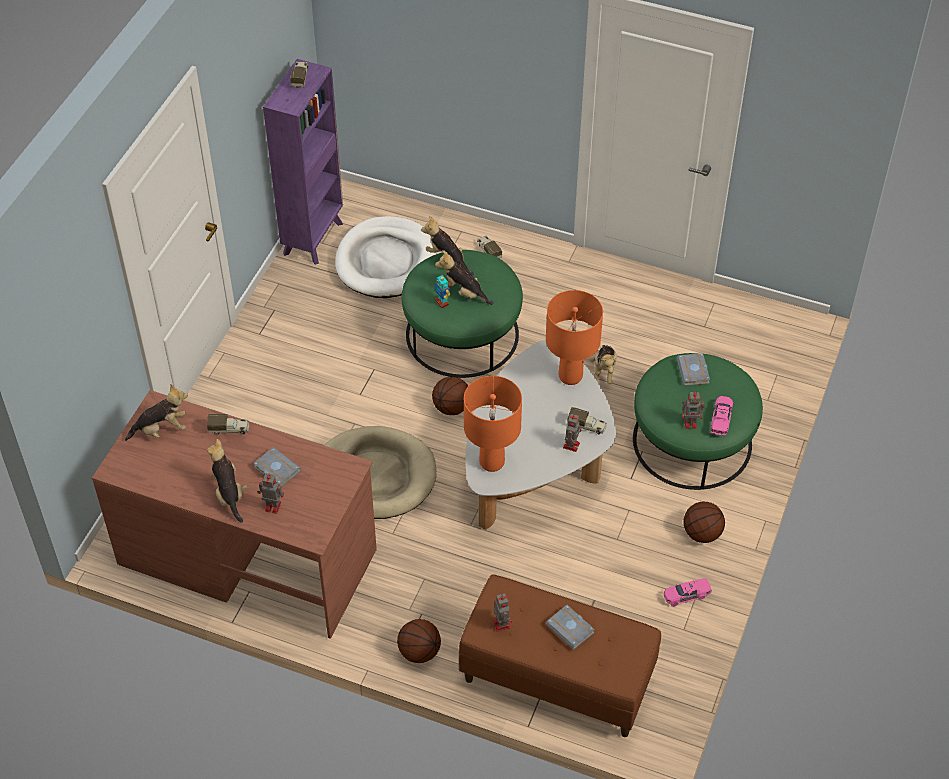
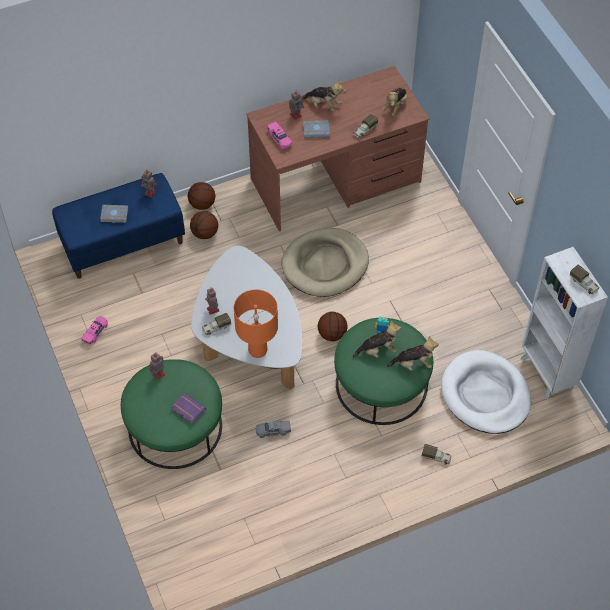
camera: 135 degrees right, 5 degrees up
(314, 237) = (547, 374): purple bookcase -> white bookcase
(492, 463) = (244, 266): orange table lamp -> none
(556, 679) = (123, 242): brown bench -> blue bench
(604, 370) = (273, 431): plush toy -> grey toy car
(694, 372) = (187, 410): grey book -> purple book
(701, 534) = (118, 373): basketball -> basketball (205, 233)
(721, 419) = (142, 390): pink toy car -> pink toy car (279, 139)

